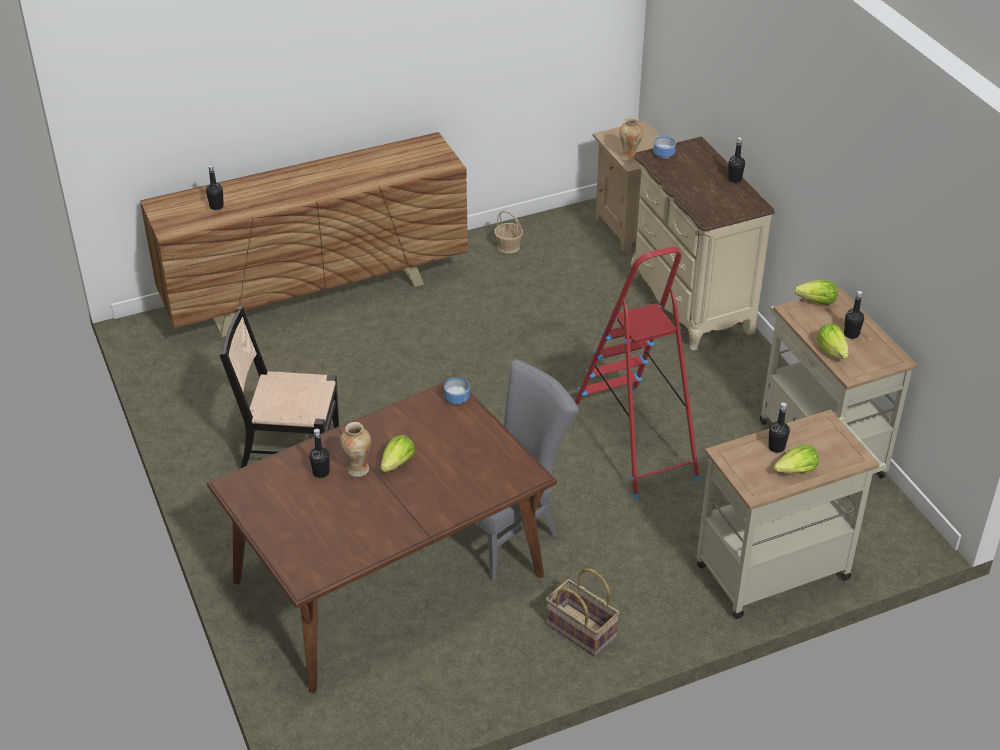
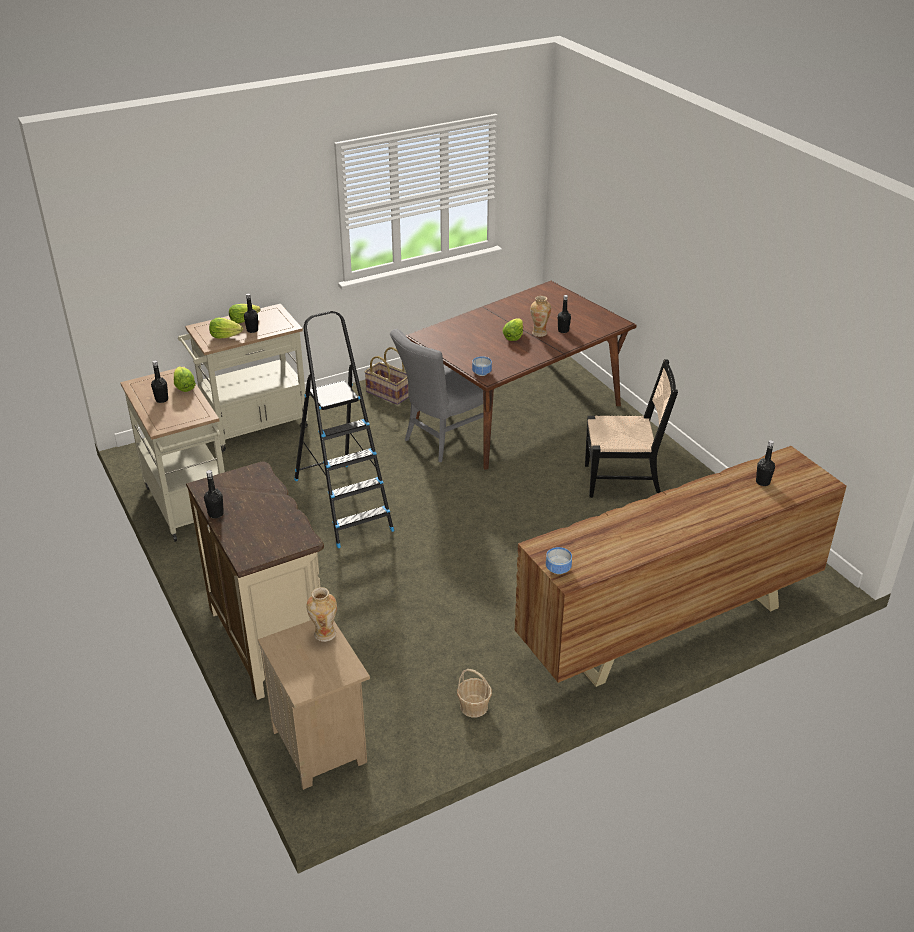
camera: 175 degrees right, 5 degrees down
(634, 440) = (343, 504): red step ladder -> black step ladder
(664, 154) = (288, 542): bowl -> bowl (557, 569)
(816, 302) = (179, 422): lettuce -> lettuce (225, 336)

